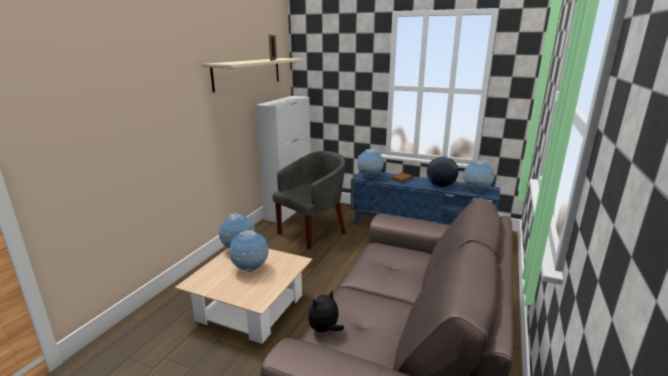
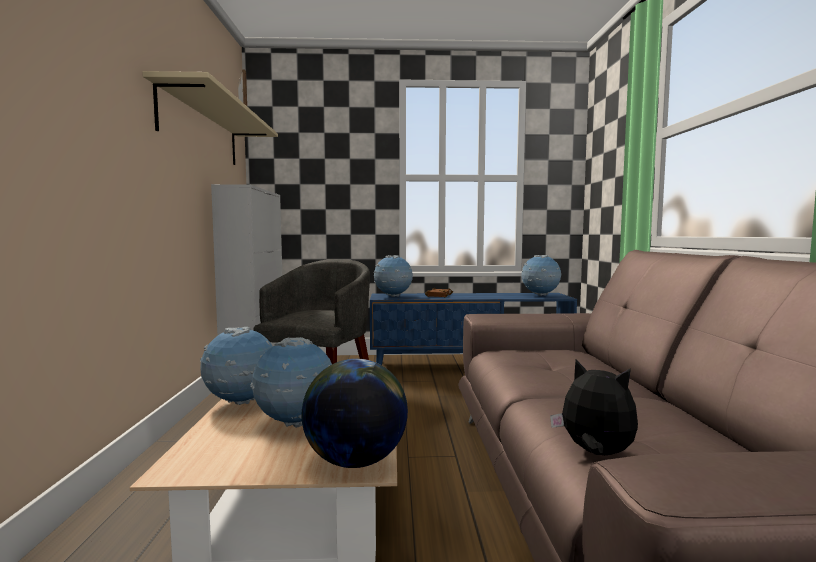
camera: 25 degrees left, 15 degrees down
(324, 330) = (595, 453): plush toy -> plush toy turned 105 degrees clockwise
(440, 185) = (494, 296): globe -> globe (355, 461)

